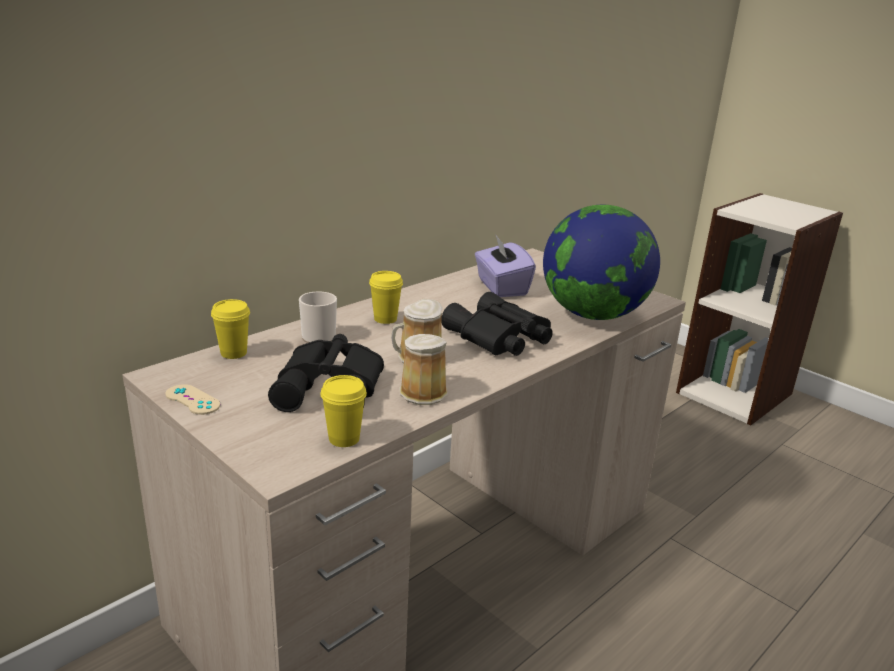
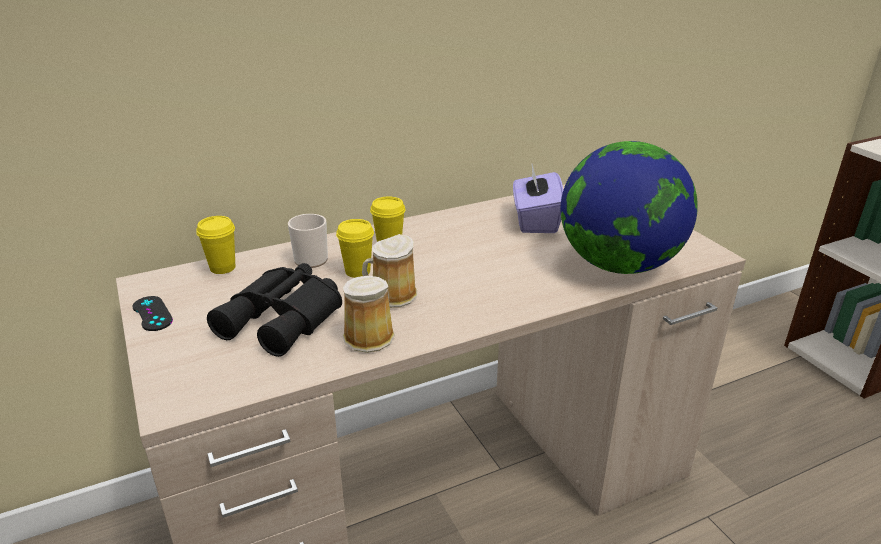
camera: 20 degrees right, 5 degrees up
(192, 400) = (152, 313): beige game controller -> black game controller
(344, 439) = (255, 379): yellow cup -> yellow cup (357, 271)
(498, 338) = (491, 282): black binoculars -> none

